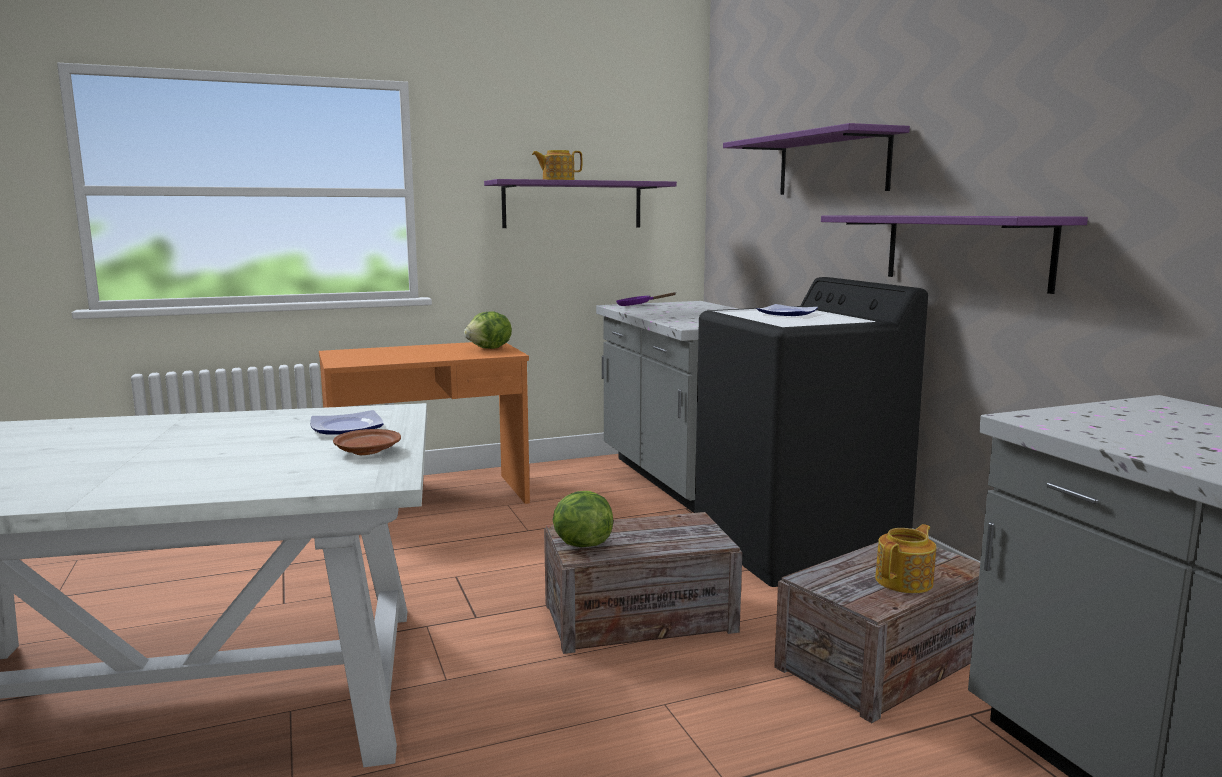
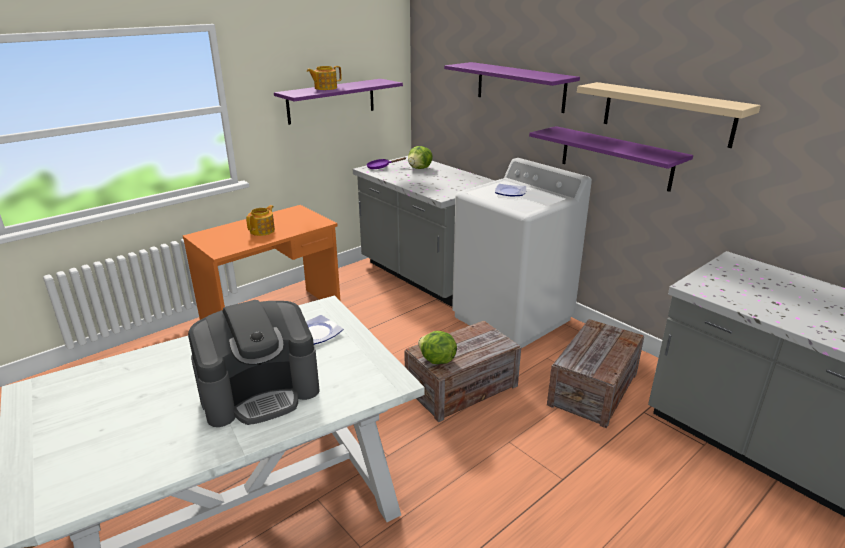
camera: 20 degrees left, 15 degrees up
(187, 463) = (260, 392): none -> coffee machine
(367, 451) = (356, 356): brown plate -> none
(490, 349) = (303, 217): lettuce -> lettuce (420, 168)
(797, 546) = (512, 318): black washing machine -> white washing machine
(905, 581) = (610, 353): teapot -> teapot (263, 231)
(1039, 152) = (667, 113): none -> beige shelf

